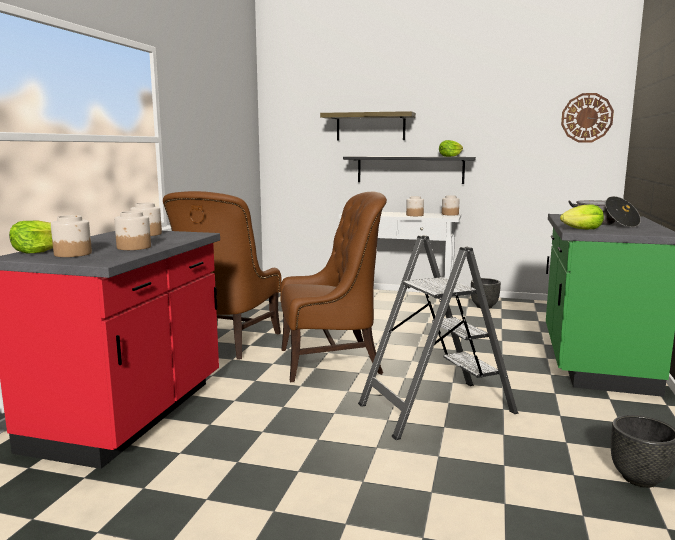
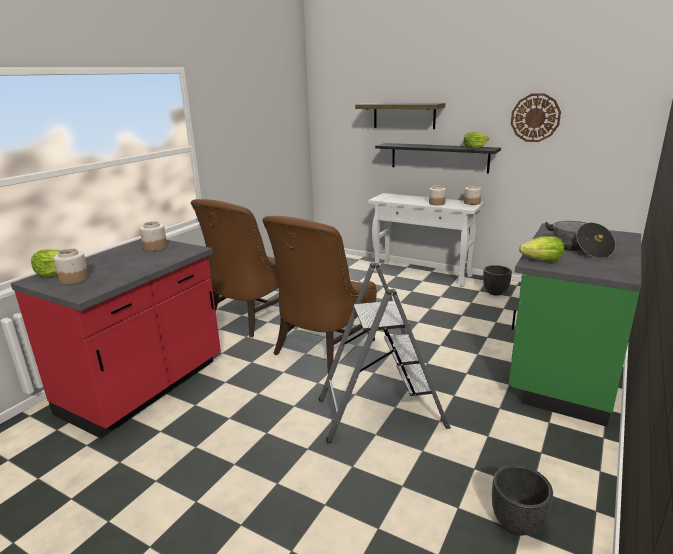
camera: 15 degrees right, 10 degrees up
(134, 247) = (125, 271): jar -> none
(331, 361) = (322, 347): brown chair -> brown chair turned 120 degrees clockwise
(586, 118) = (619, 110): wall clock -> wall clock (535, 118)

